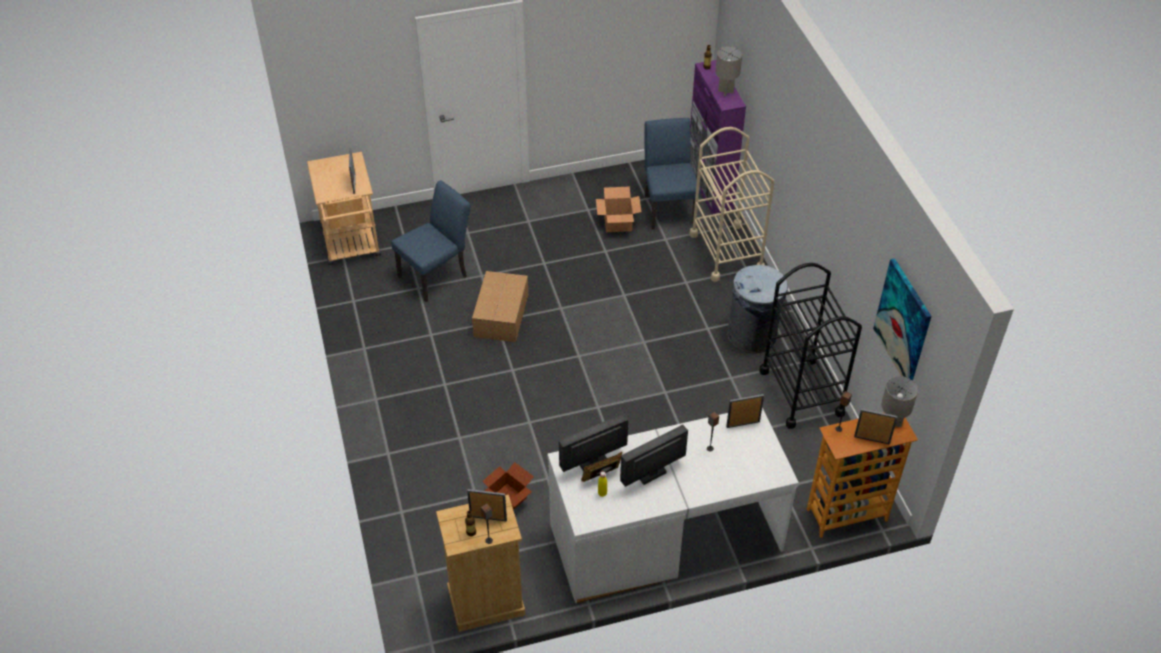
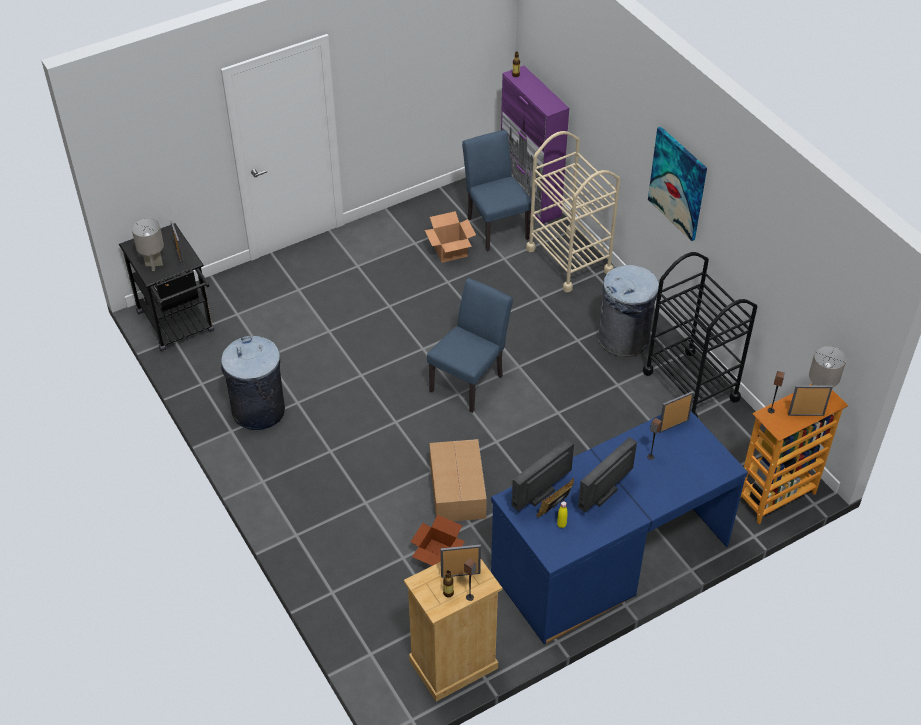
camera: 15 degrees left, 0 degrees up
(351, 245) = (178, 326): beige cart -> black cart
(394, 335) = (258, 410): none -> grey trash can
(437, 274) = (281, 339): blue chair -> blue chair (470, 380)
(500, 316) = (363, 369): cardboard box -> cardboard box (457, 491)
(665, 536) = (609, 557): white desk -> blue desk
(726, 91) = (544, 96): grey table lamp -> grey table lamp (154, 265)
(903, 322) = (811, 292): picture -> picture (678, 183)

